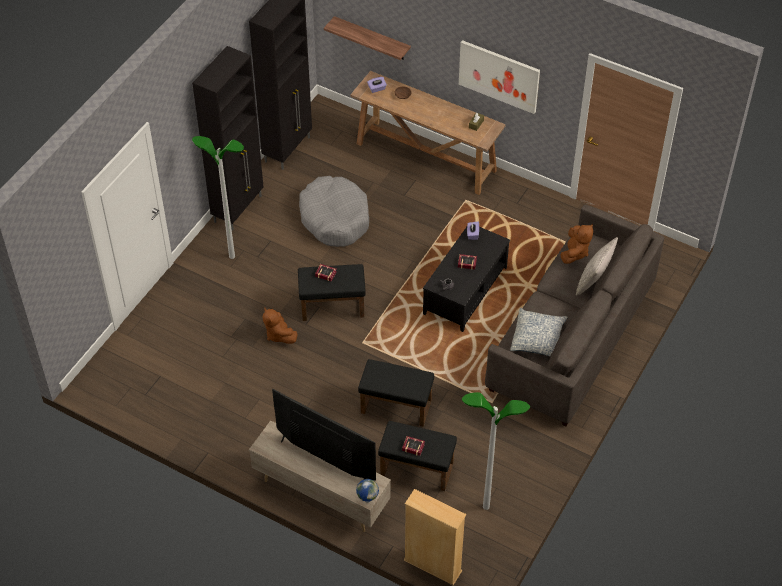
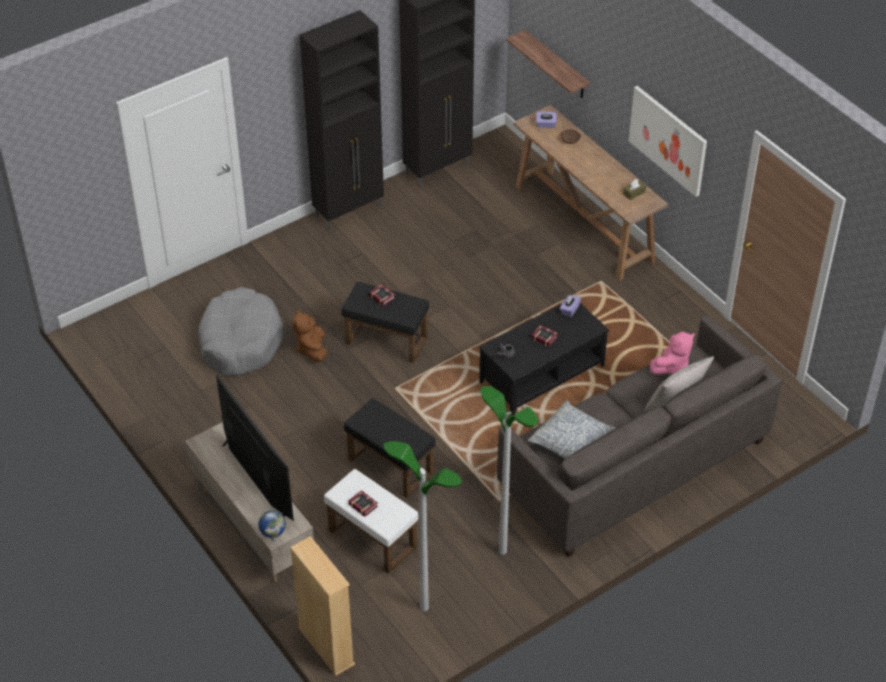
camera: 25 degrees right, 5 degrees down
(232, 256) = (313, 255): floor lamp -> floor lamp (503, 551)
(335, 218) = (445, 253): grey dog bed -> grey dog bed (240, 341)
(418, 469) = (373, 539): black ottoman -> white ottoman
(575, 253) = (671, 366): brown plush toy -> pink plush toy

